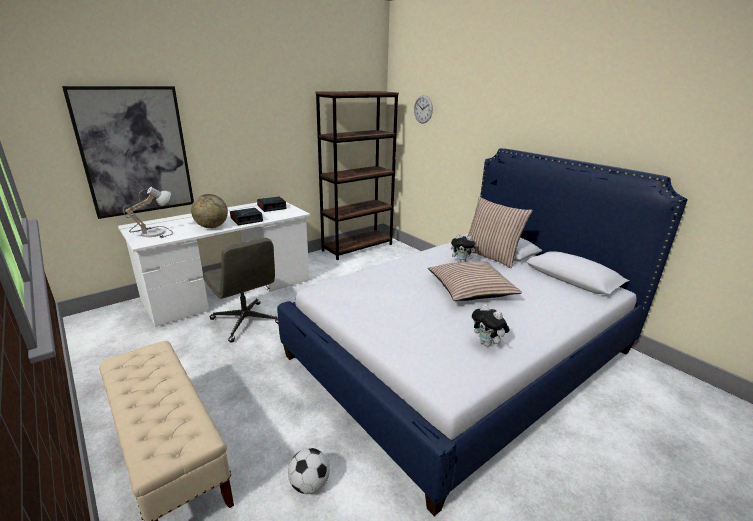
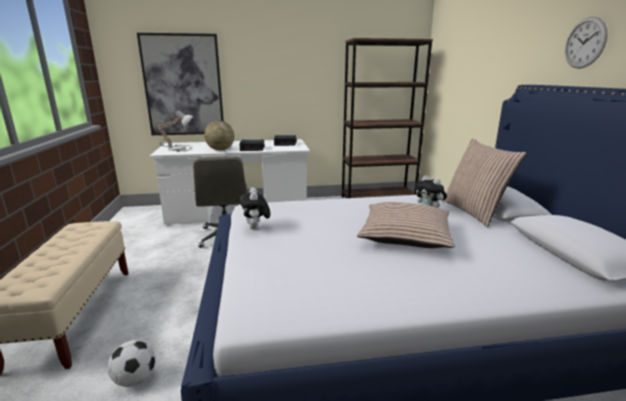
camera: 30 degrees right, 5 degrees down
(423, 109) = (456, 54): wall clock -> wall clock (585, 43)
(487, 344) = (353, 289): plush toy -> plush toy (256, 228)

